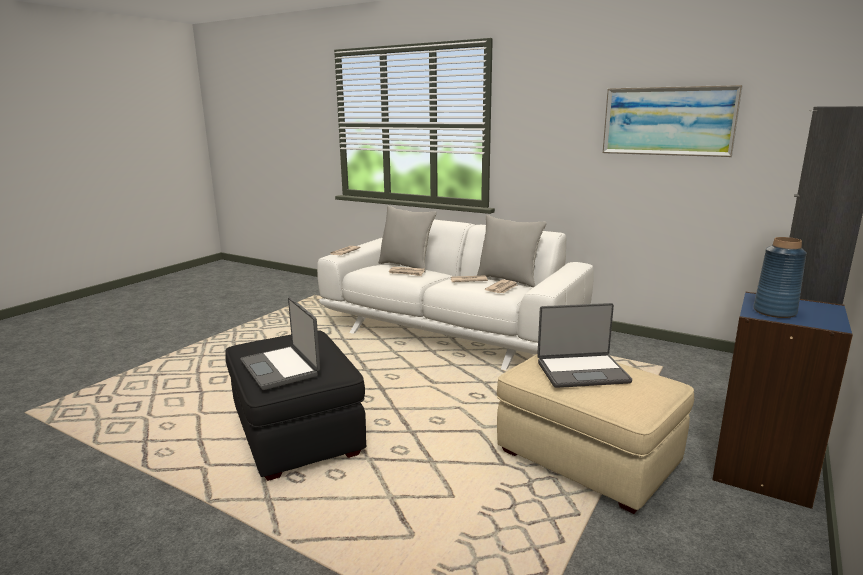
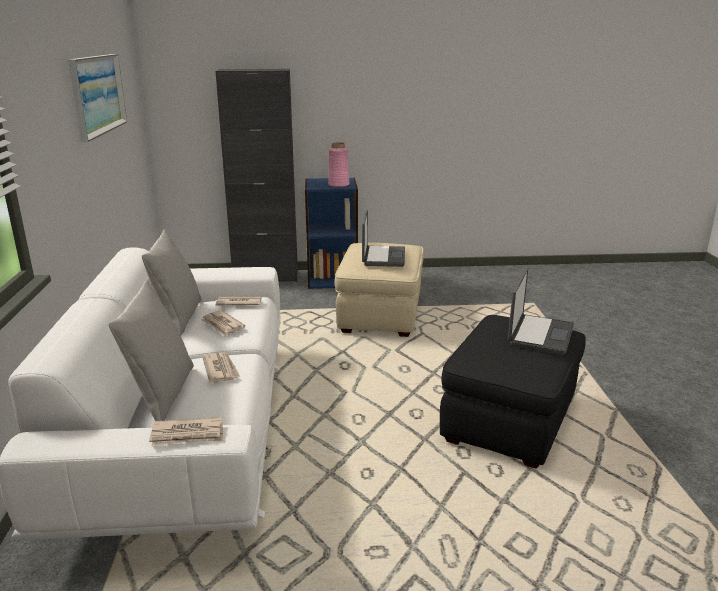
camera: 125 degrees left, 5 degrees up
(582, 371) = (382, 257): laptop -> laptop turned 45 degrees clockwise
(774, 311) = (338, 185): blue vase -> pink vase

